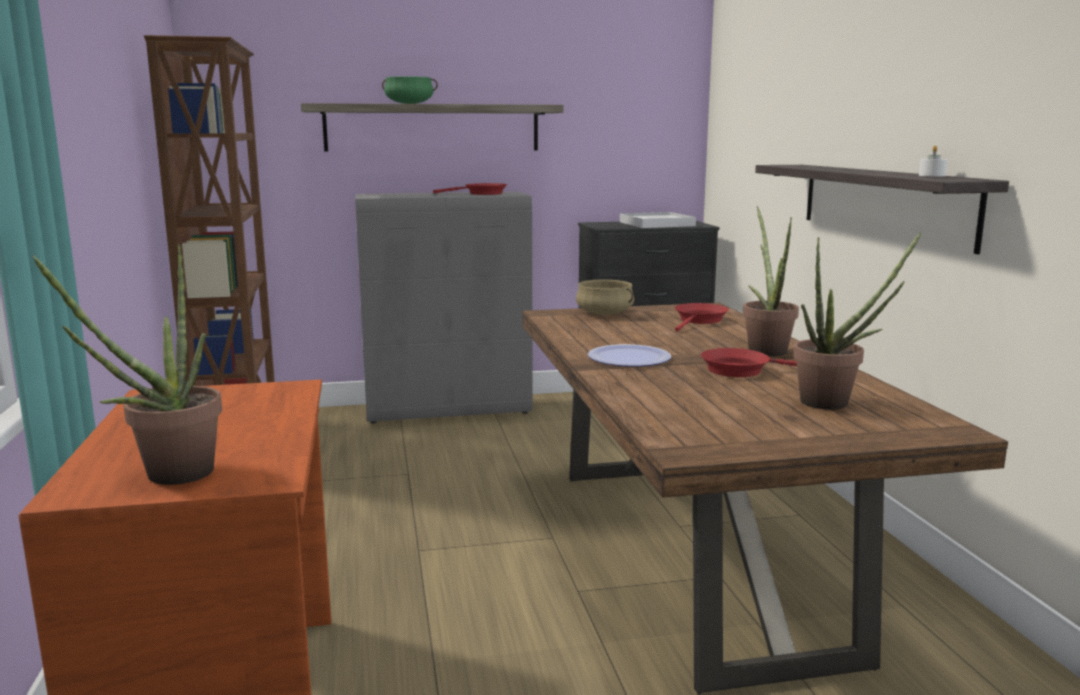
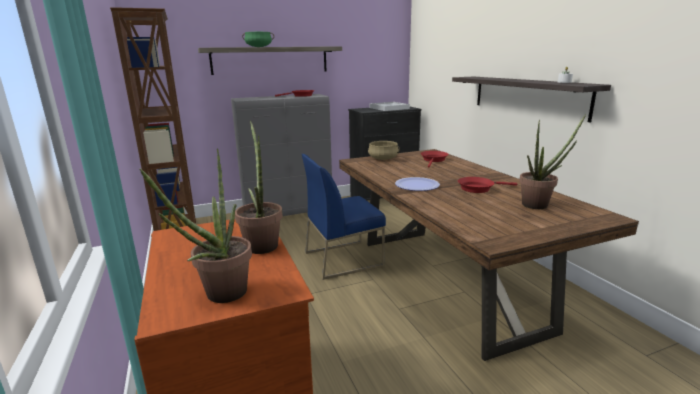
camera: 10 degrees left, 5 degrees up
(514, 499) = (343, 259): none -> blue chair
(765, 349) = (479, 175): potted plant -> potted plant (262, 243)

